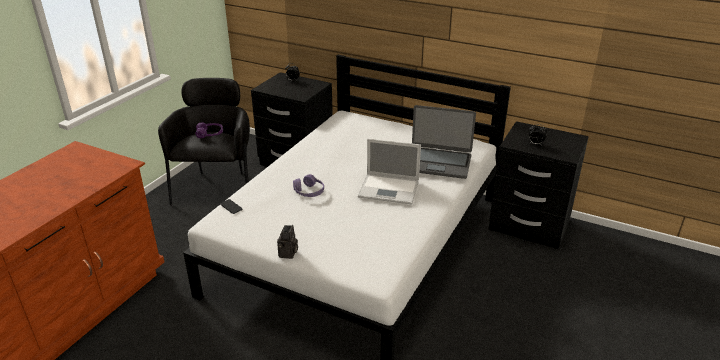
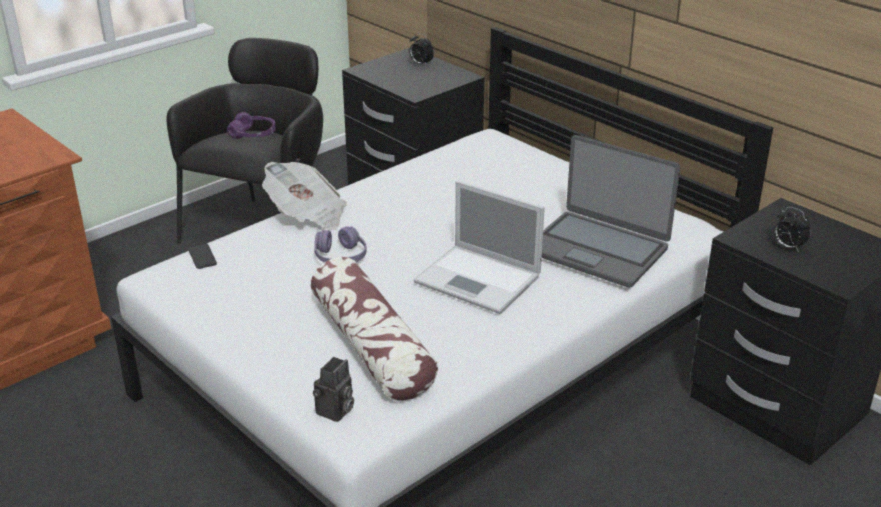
camera: 20 degrees right, 0 degrees up
(274, 173) = (307, 215): none -> newspaper
(288, 254) = (236, 353): camera -> camera (335, 412)
(358, 235) = (372, 347): none -> pillow

